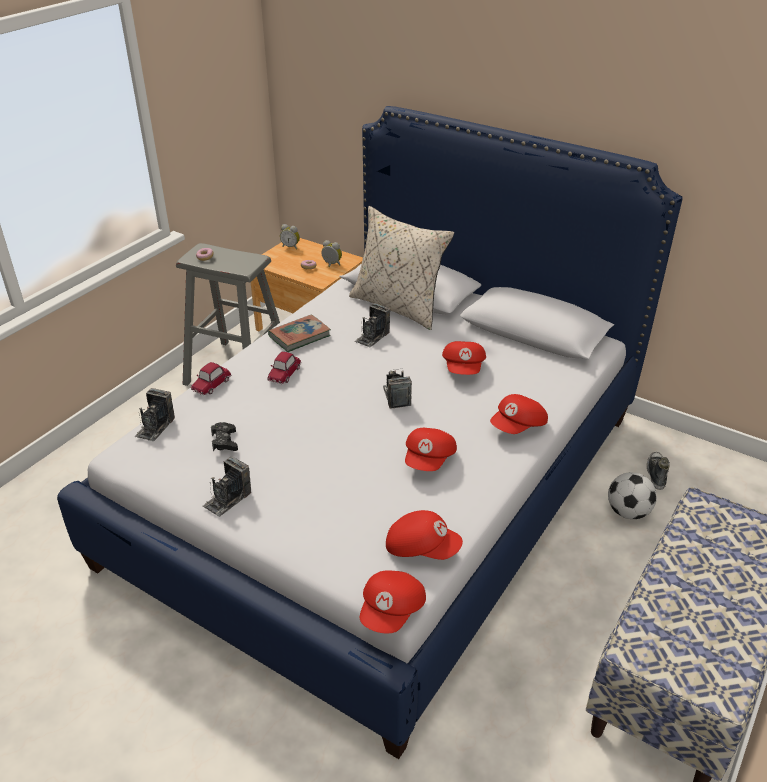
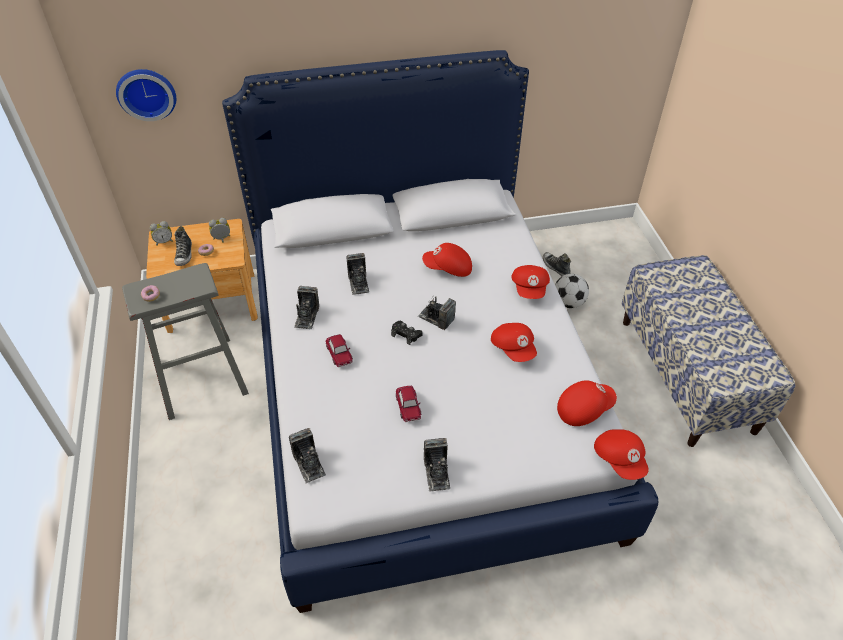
camera: 45 degrees left, 10 degrees up
(211, 384) = (298, 400): toy car -> toy car (408, 406)
(224, 441) = (377, 435): black game controller -> black game controller (406, 334)
(292, 261) = (184, 255): none -> shoe
(299, 336) = (307, 316): book -> camera
(316, 98) = (146, 93): none -> wall clock
(398, 306) = (342, 246): beige pillow -> none
(464, 368) = (448, 268): red cap -> red cap turned 135 degrees clockwise

